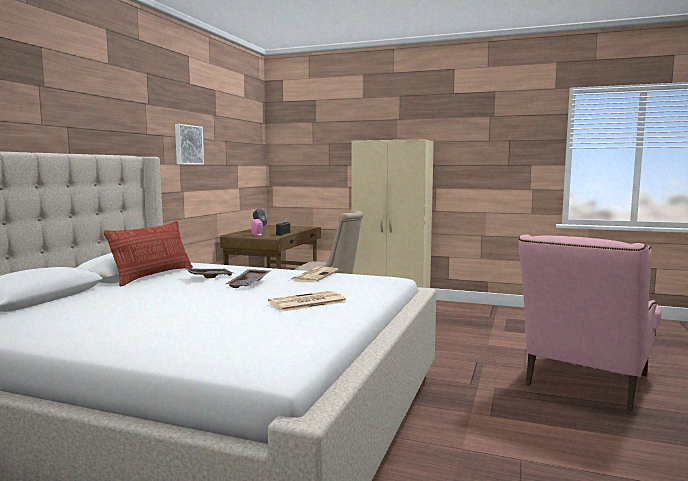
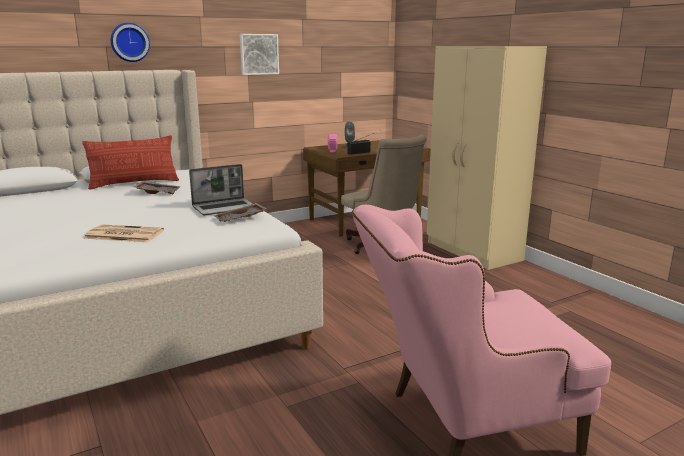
camera: 40 degrees right, 10 degrees up
(90, 124) = (129, 42): none -> wall clock
(249, 284) = (155, 206): grey tray -> grey tray (241, 219)
(314, 275) = (225, 208): newspaper -> laptop

